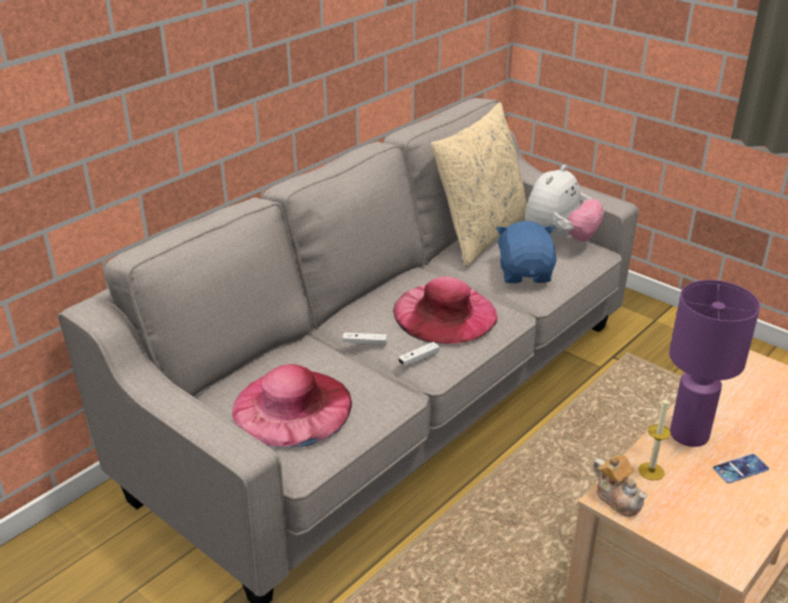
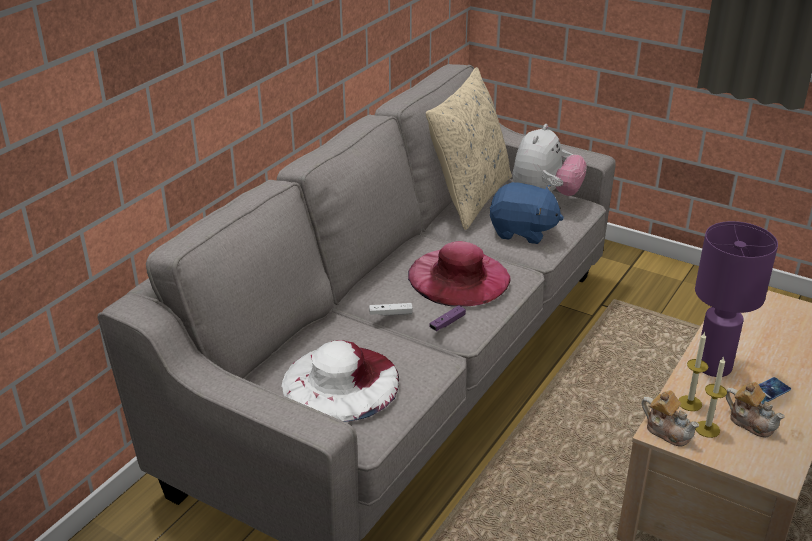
camera: 10 degrees left, 0 degrees up
(292, 407) = (341, 382): pink hat -> white hat
(418, 359) = (447, 323): white game controller -> purple game controller
(525, 273) = (522, 231): blue plush toy -> blue plush toy turned 120 degrees clockwise
(662, 501) = (707, 429): none -> candle
(713, 500) = (751, 422): none -> teapot

